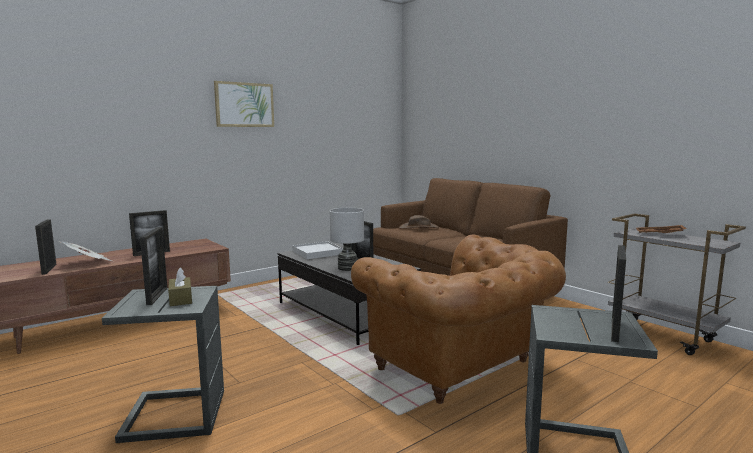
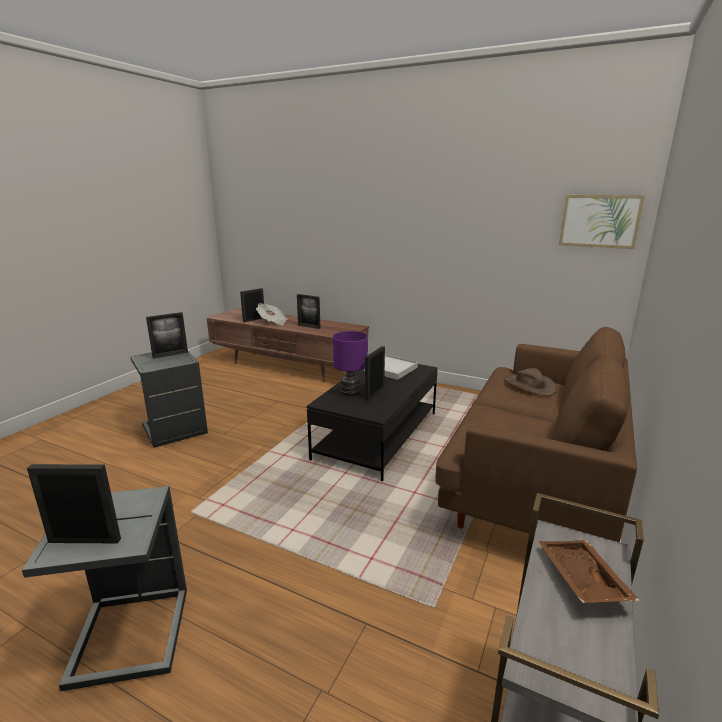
camera: 65 degrees right, 10 degrees up
(180, 299) = (166, 361): brown tissue box -> none
(244, 105) = (415, 208): picture -> picture (599, 221)
(347, 268) = (350, 391): grey table lamp -> purple table lamp
(462, 370) = (286, 531): brown armchair -> none

